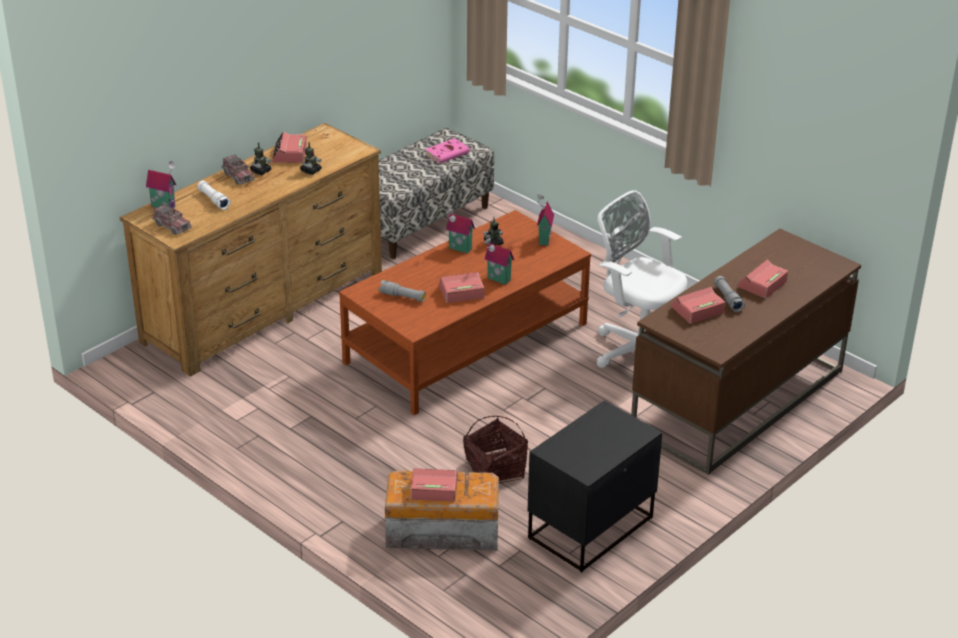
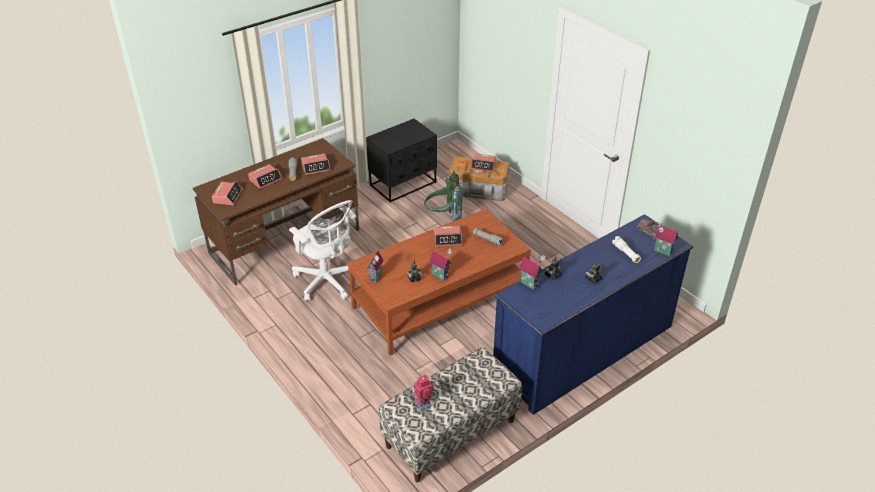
camera: 170 degrees left, 5 degrees up
(238, 176) = (611, 275): toy truck -> none
(264, 306) = (584, 350): brown dresser -> blue dresser
(289, 154) = (571, 296): alarm clock -> alarm clock (228, 196)
(448, 153) = (423, 403): pink book -> toy robot
(494, 470) = (443, 216): basket -> green backpack
(498, 280) = (420, 246): toy house -> toy house (530, 283)

